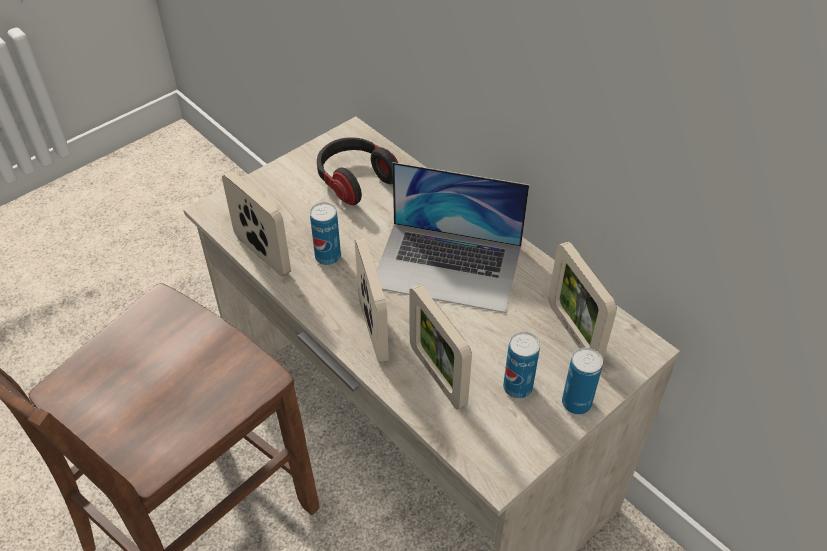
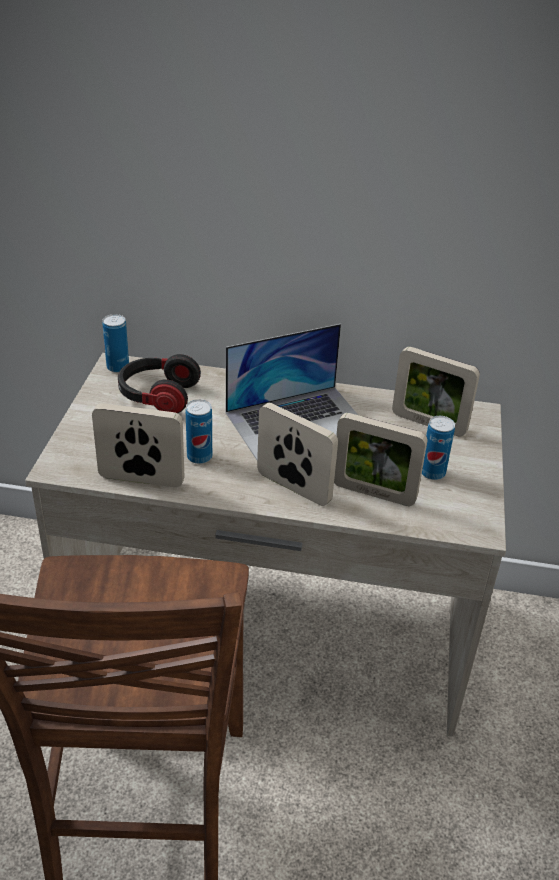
camera: 40 degrees left, 10 degrees down
(576, 403) = (477, 463): can -> can (118, 367)

